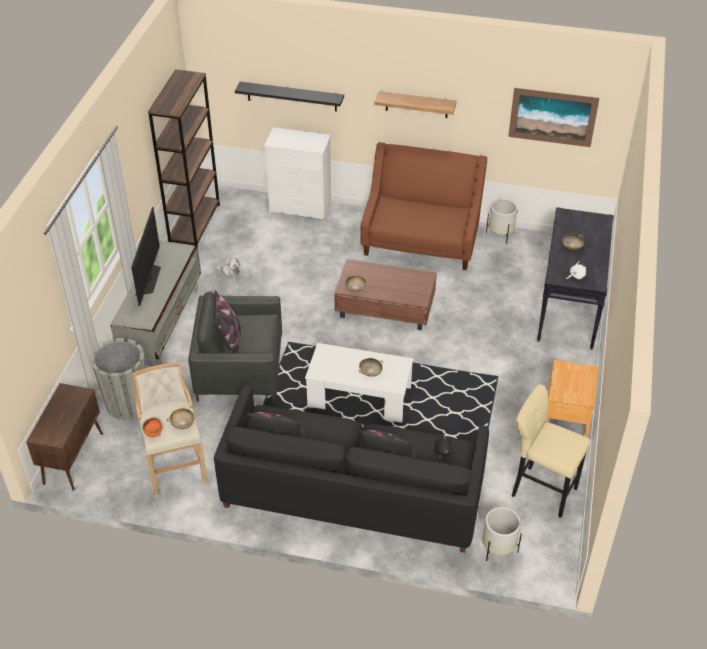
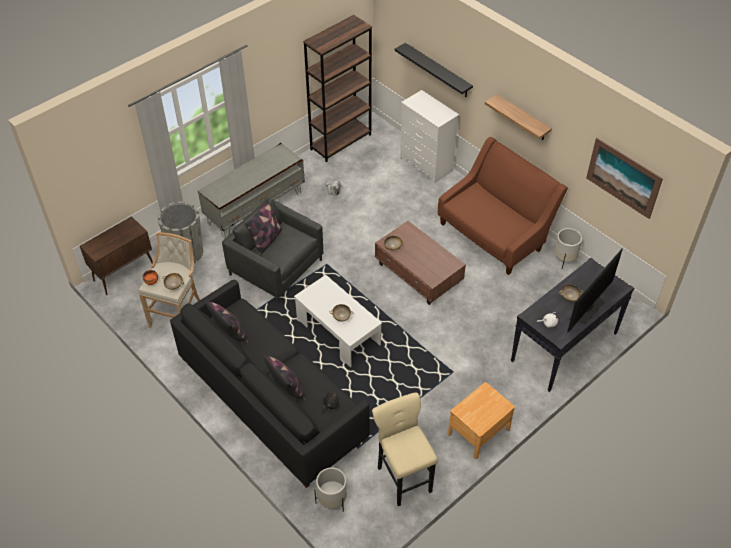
camera: 35 degrees right, 5 degrees up
(148, 279) = (249, 169): television -> television (588, 308)

